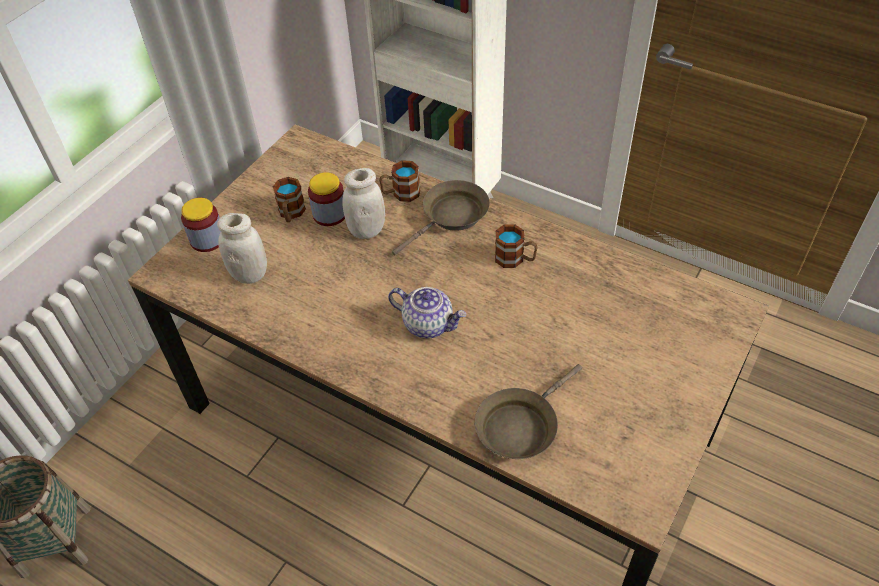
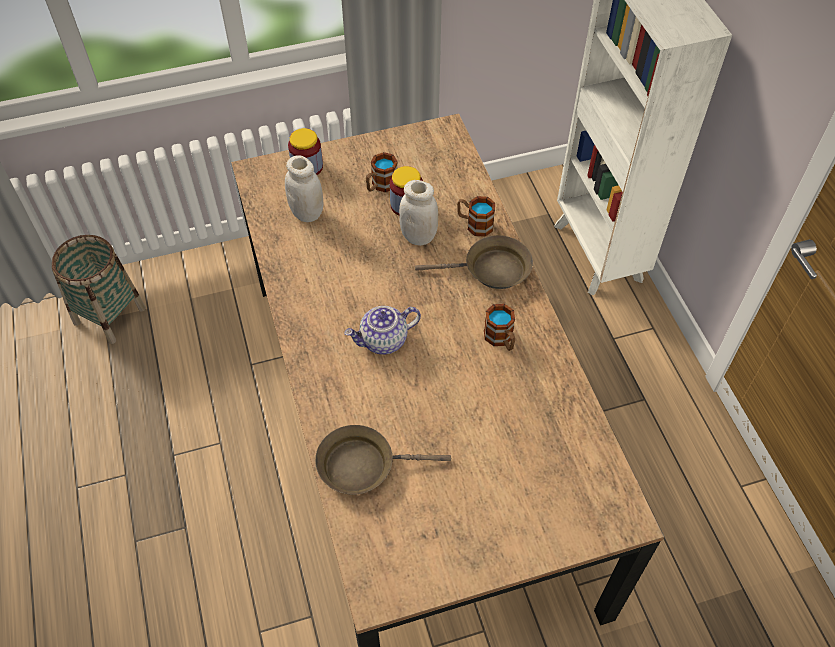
camera: 40 degrees right, 5 degrees up
(428, 324) = (383, 341): teapot -> teapot turned 90 degrees clockwise

